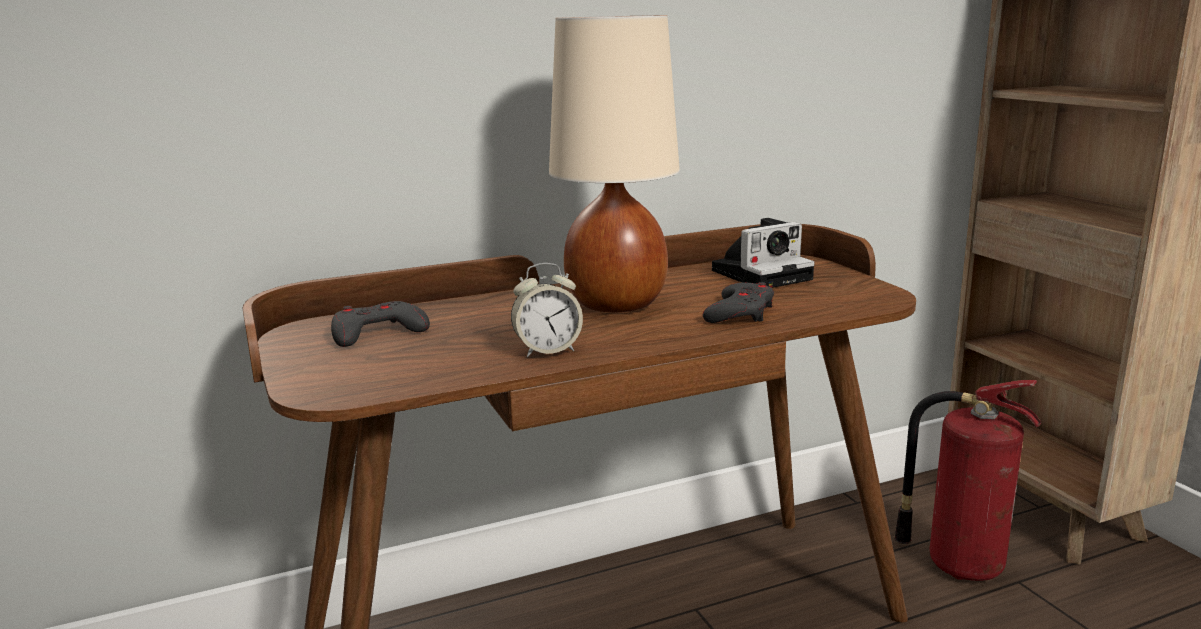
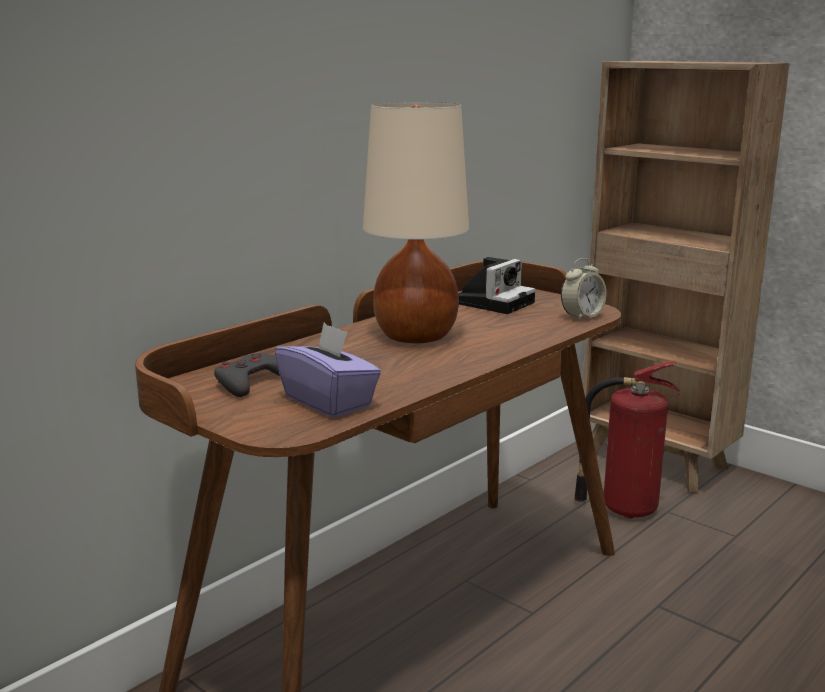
camera: 25 degrees left, 0 degrees up
(419, 365) = (329, 401): none -> purple tissue box
(547, 350) = (413, 377): alarm clock -> alarm clock (582, 316)
(740, 312) = (515, 332): grey game controller -> none

